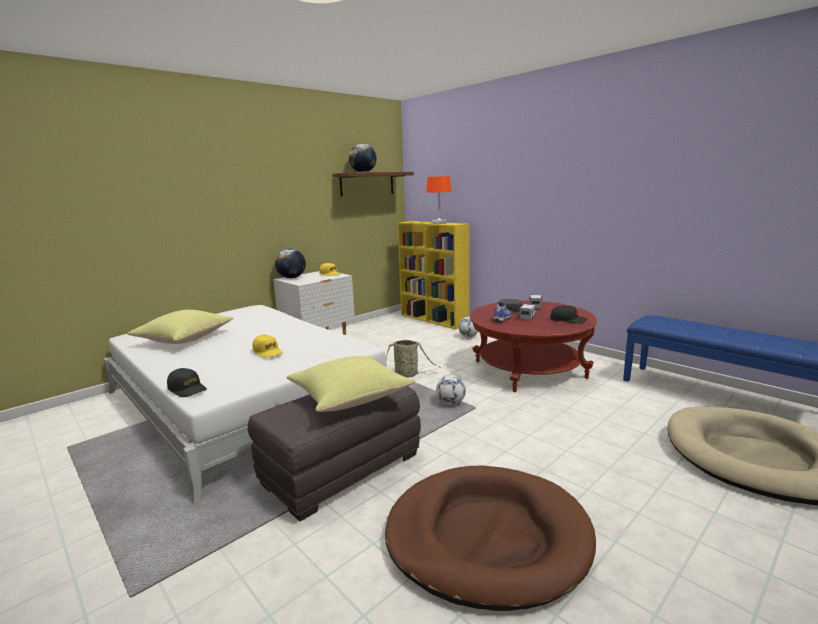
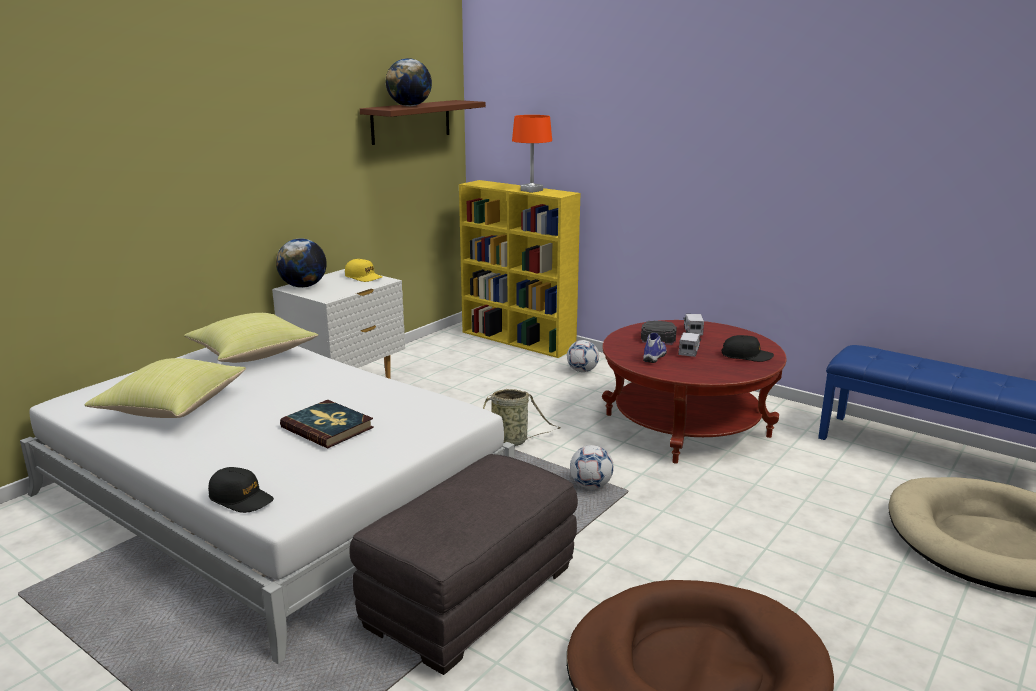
camera: 10 degrees left, 5 degrees up
(268, 352) = (328, 427): yellow cap -> book
(350, 398) = (489, 500): yellow pillow -> yellow pillow (253, 355)

